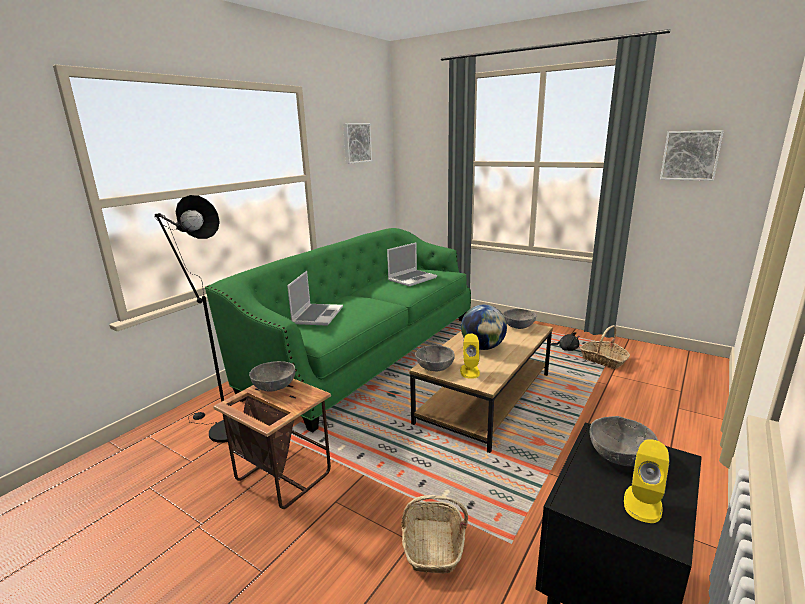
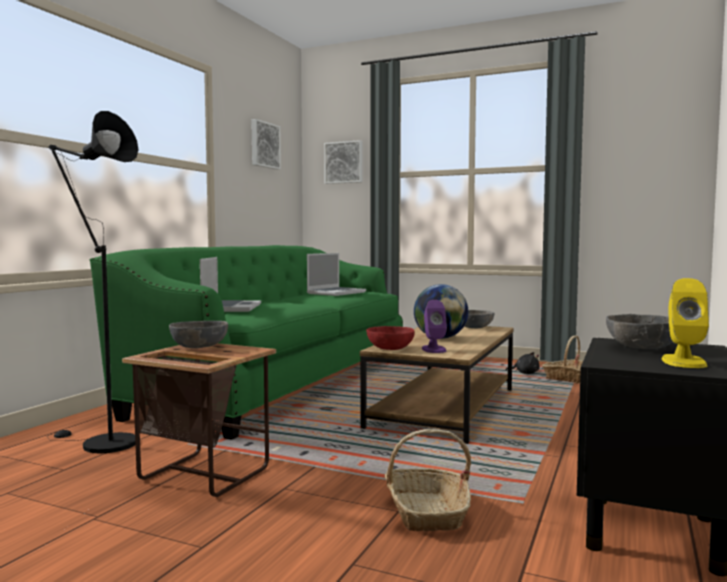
camera: 10 degrees left, 15 degrees down
(434, 367) = (390, 348): grey bowl -> red bowl
(469, 371) = (433, 349): yellow speaker -> purple speaker
(690, 155) = (632, 153): picture -> picture (344, 162)

